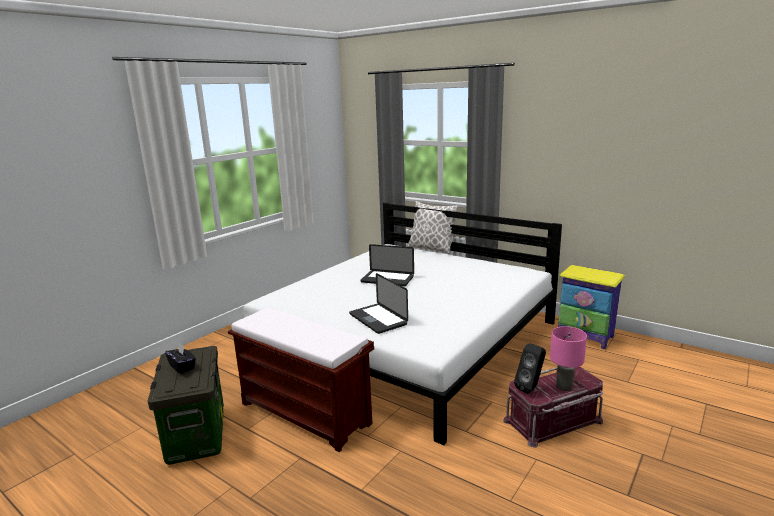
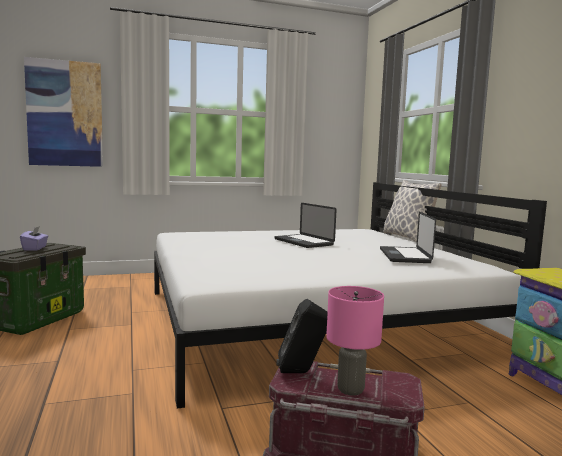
camera: 35 degrees right, 10 degrees down
(76, 194) = (65, 114): none -> picture
(182, 367) = (35, 248): black tissue box -> purple tissue box
(306, 413) = (123, 336): brown bench -> none
(378, 319) = (223, 257): laptop -> laptop (404, 256)

